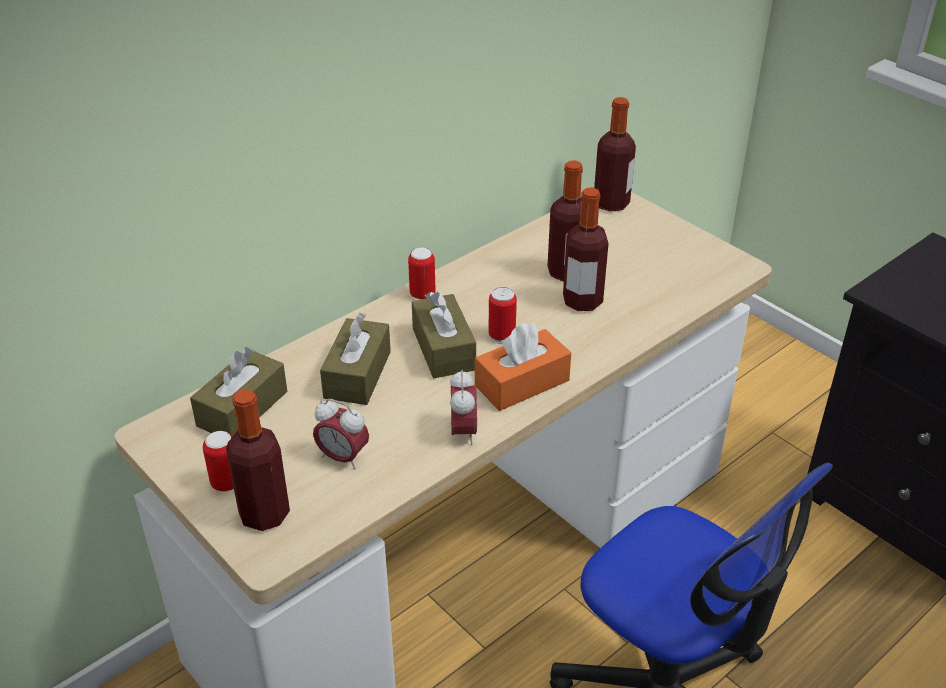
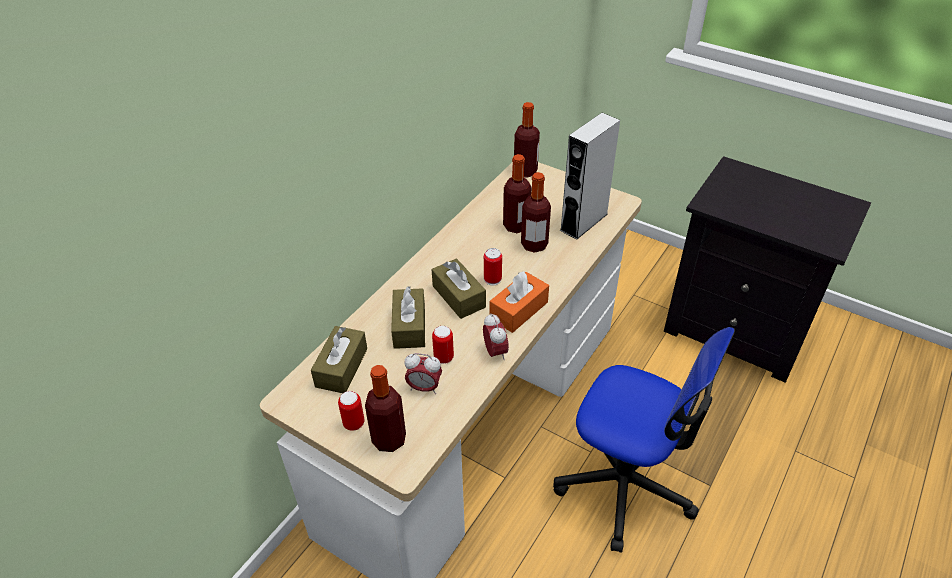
camera: 15 degrees left, 5 degrees up
(422, 294) = (429, 260): can -> can (443, 357)
(670, 283) = (584, 222): none -> grey speaker

